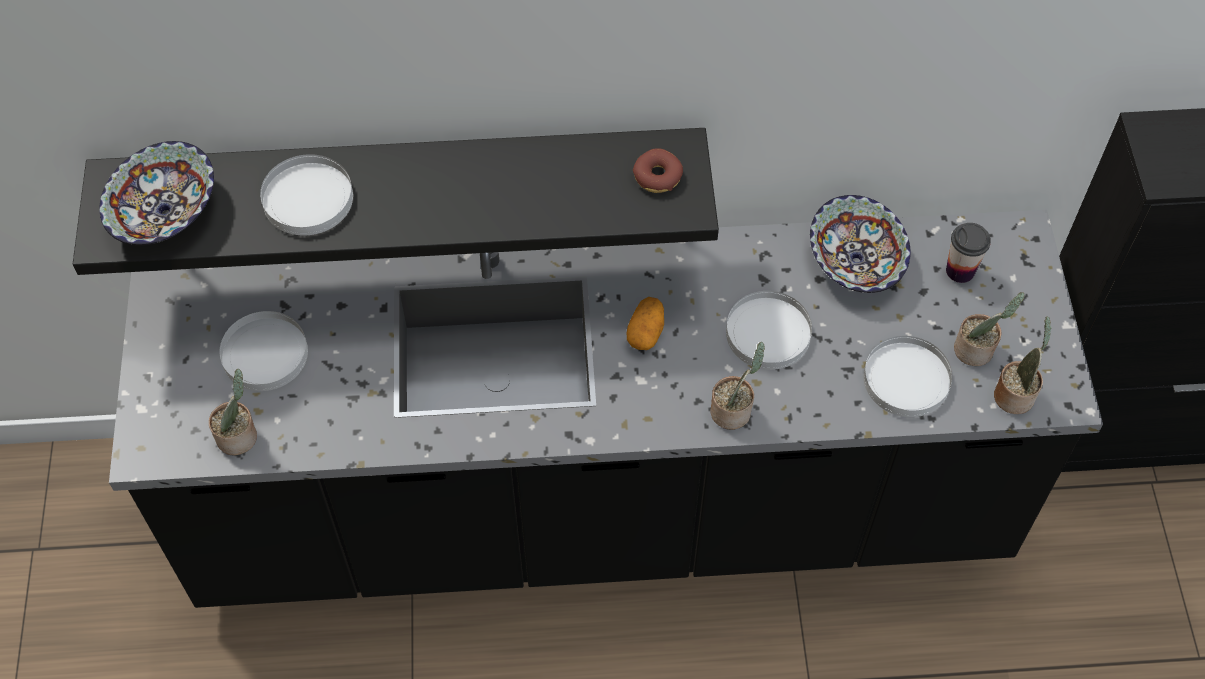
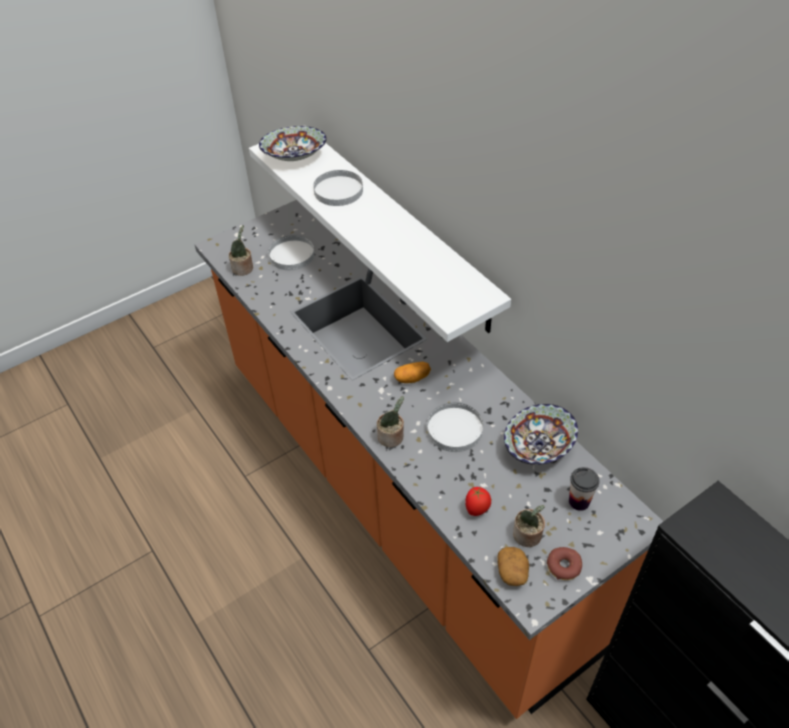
camera: 60 degrees right, 10 degrees down
(403, 176) = (396, 226): black shelf -> white shelf
(602, 513) = (399, 497): black counter -> orange counter
(657, 176) = (460, 295): donut -> donut (563, 566)
(907, 379) = (477, 509): white plate -> tomato
(1015, 394) = (512, 572): potted plant -> potato

